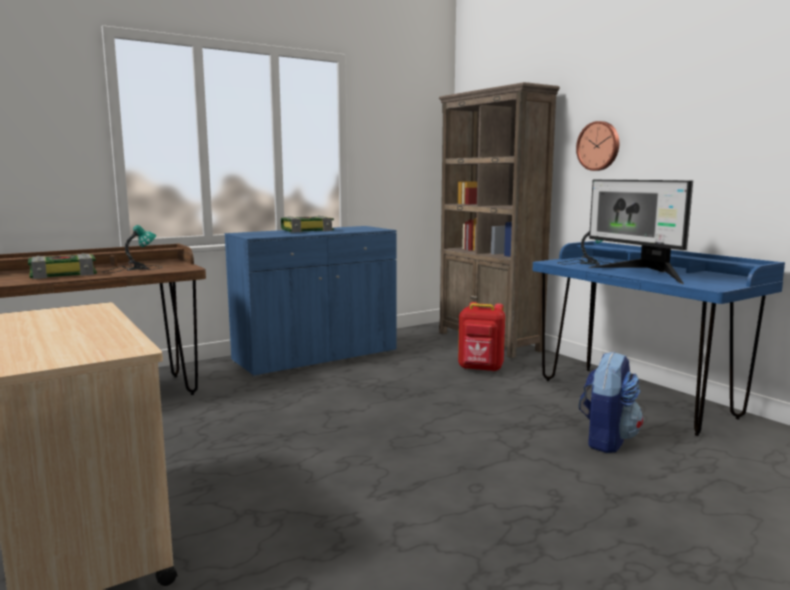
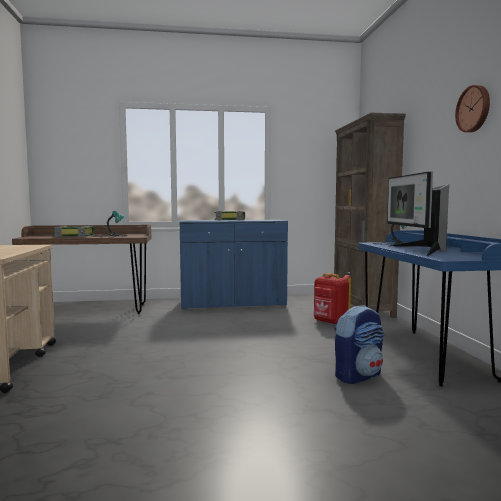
camera: 25 degrees right, 5 degrees down
(599, 146) = (428, 156): wall clock -> wall clock (474, 109)

